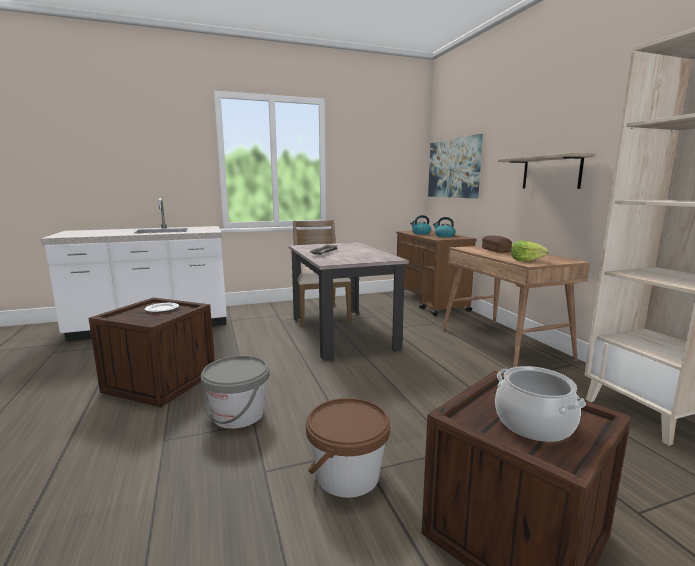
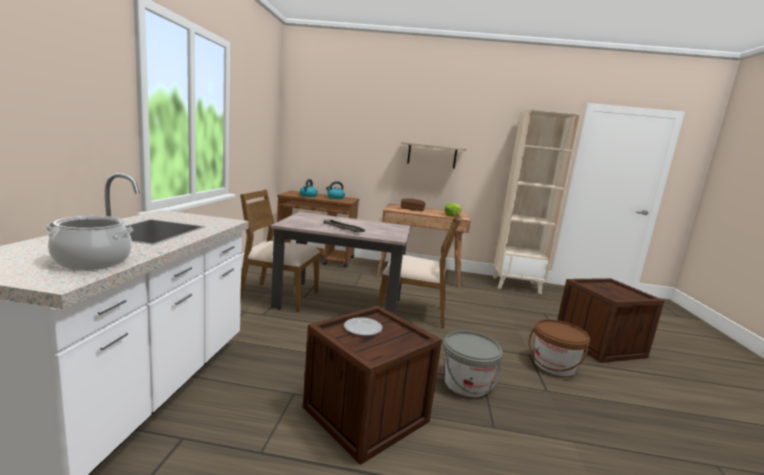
camera: 65 degrees left, 0 degrees up
(373, 362) = (413, 312): none -> brown chair
(453, 168) = (322, 136): picture -> none
(533, 423) = (615, 291): cooking pot -> cooking pot (92, 261)

